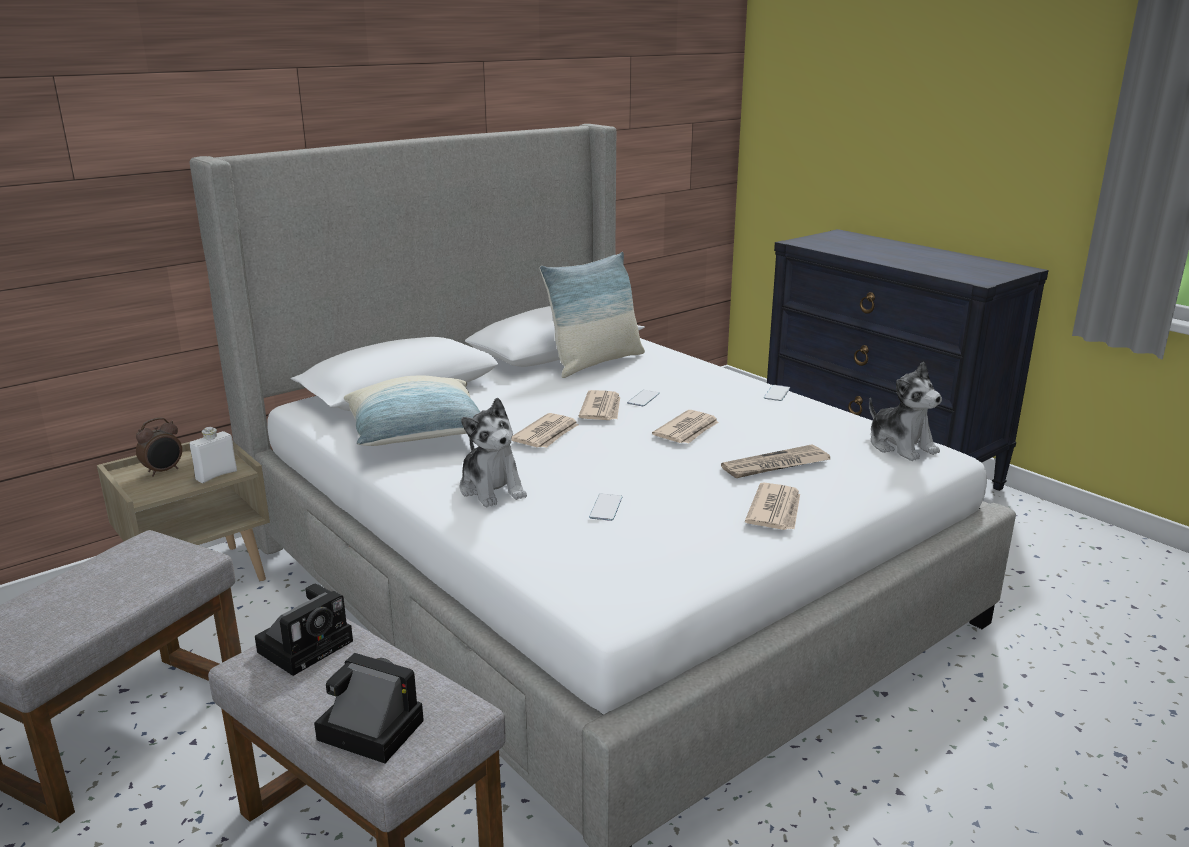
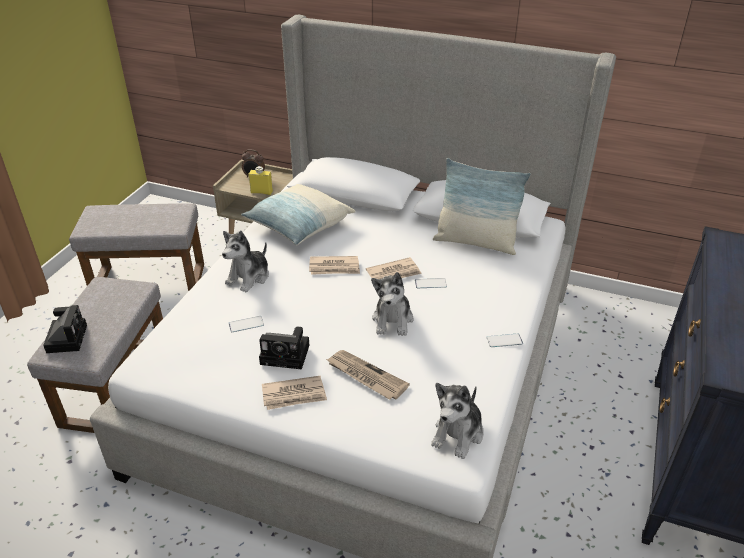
camera: 60 degrees right, 15 degrees up
(216, 475) = (261, 192): white bottle -> yellow bottle
(308, 644) = (122, 292): camera -> camera (287, 354)
(687, 430) = (393, 320): newspaper -> plush toy

